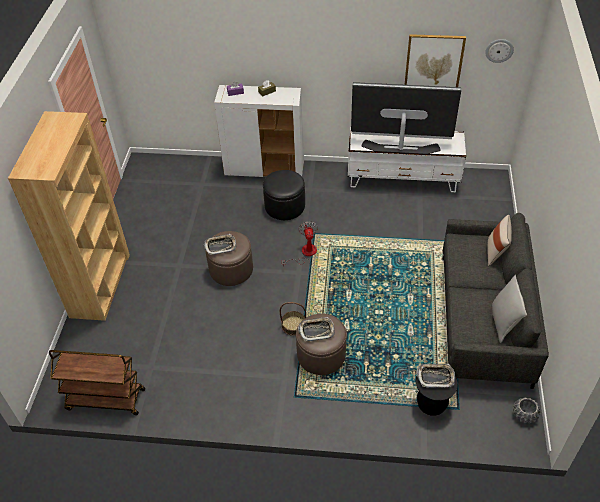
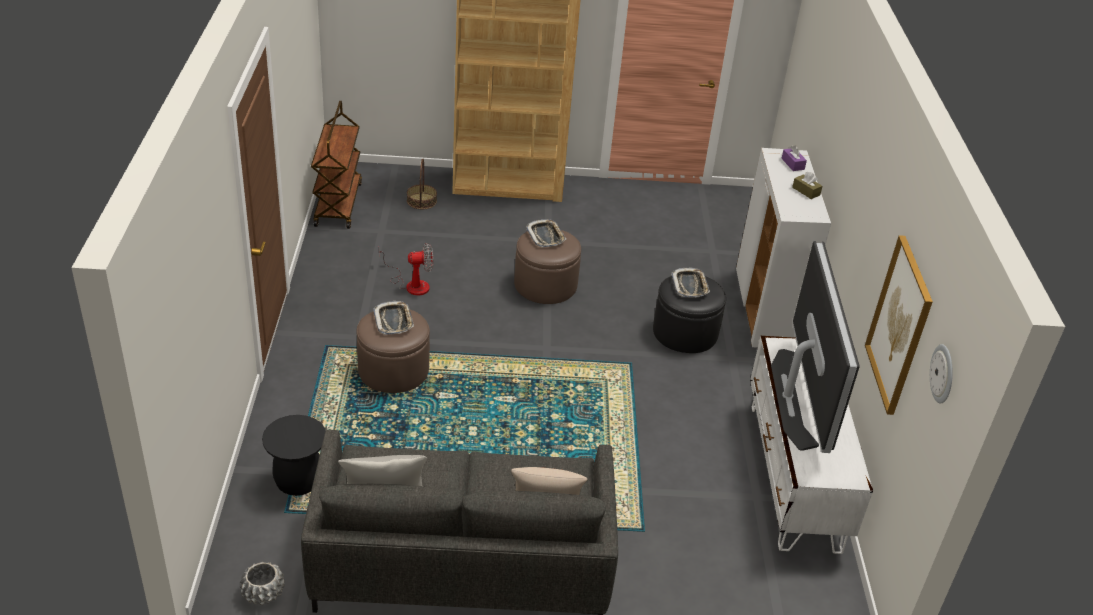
camera: 80 degrees right, 10 degrees down
(293, 325) = (446, 344): basket -> basket (422, 201)
(304, 253) = (585, 354): fan -> fan (411, 284)
(435, 377) = (302, 435): tray -> tray (690, 286)

